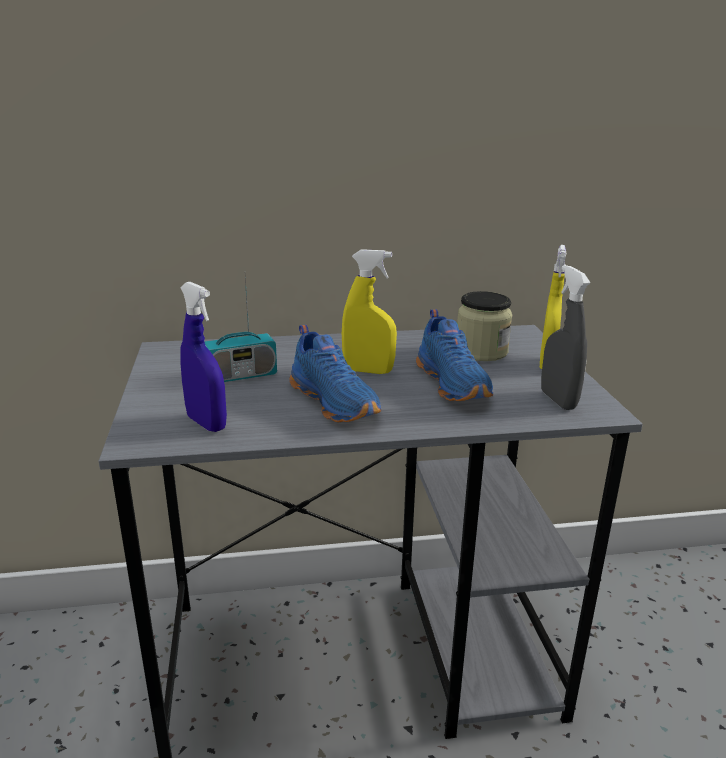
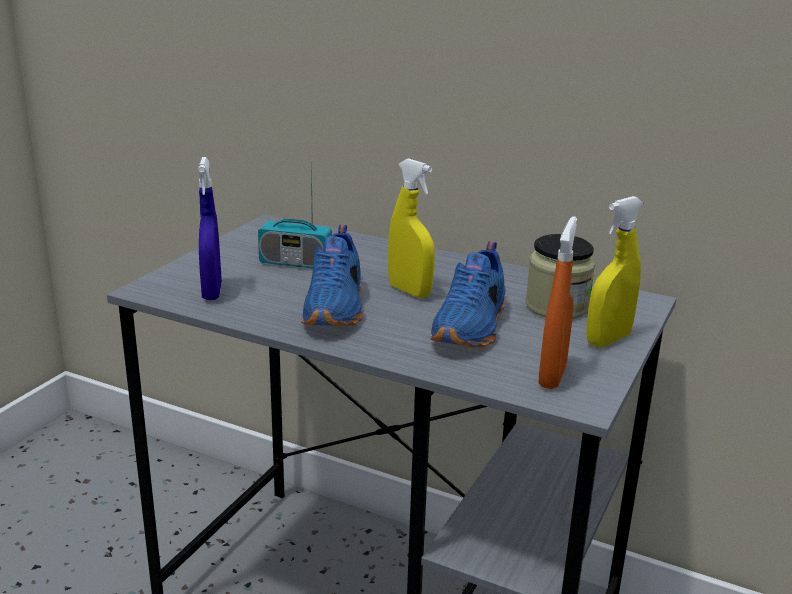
camera: 35 degrees right, 0 degrees up
(558, 400) = (552, 376): grey spray bottle -> orange spray bottle

